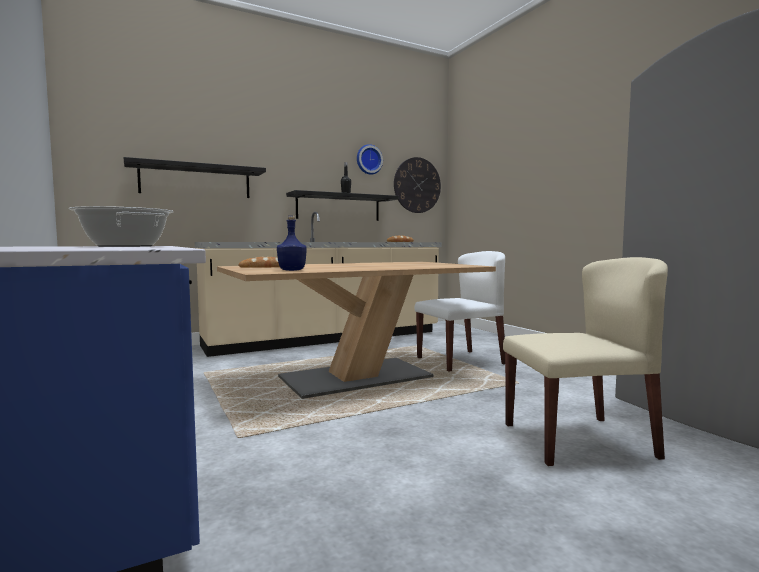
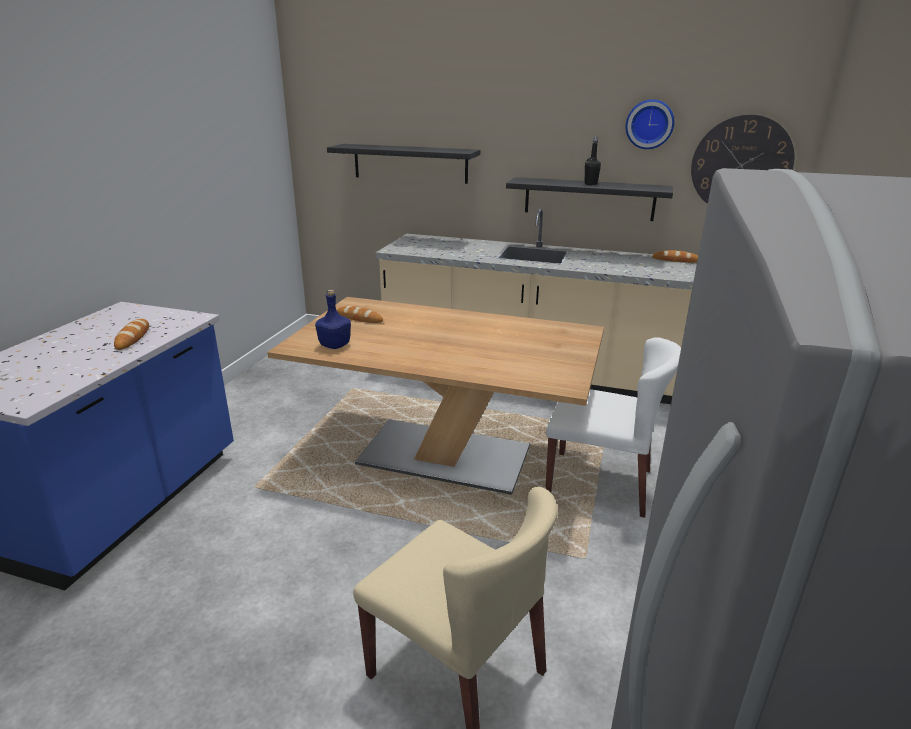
camera: 45 degrees right, 20 degrees up
(126, 246) = (133, 337): cooking pot -> bread

